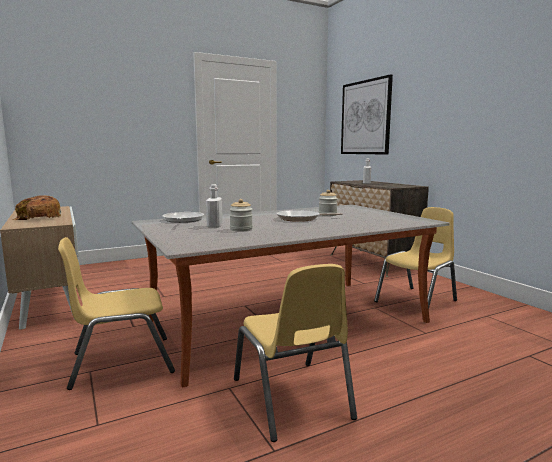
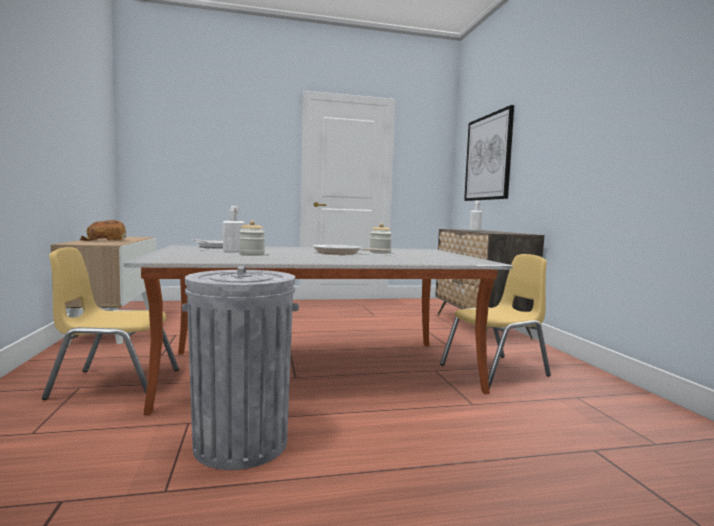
camera: 15 degrees right, 5 degrees down
(291, 398) = (240, 444): yellow chair -> grey trash can

